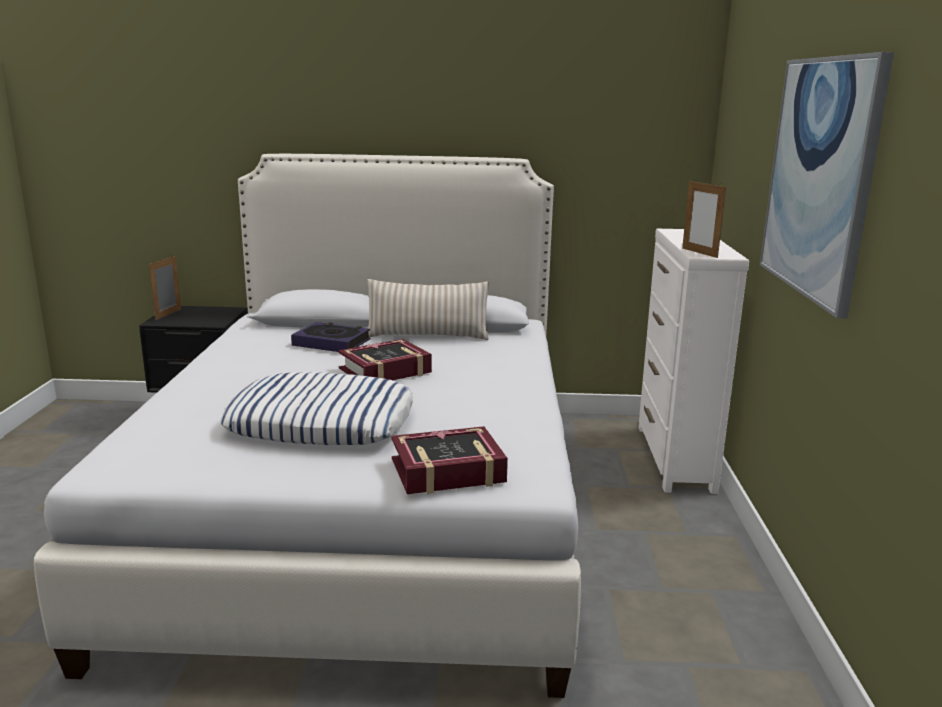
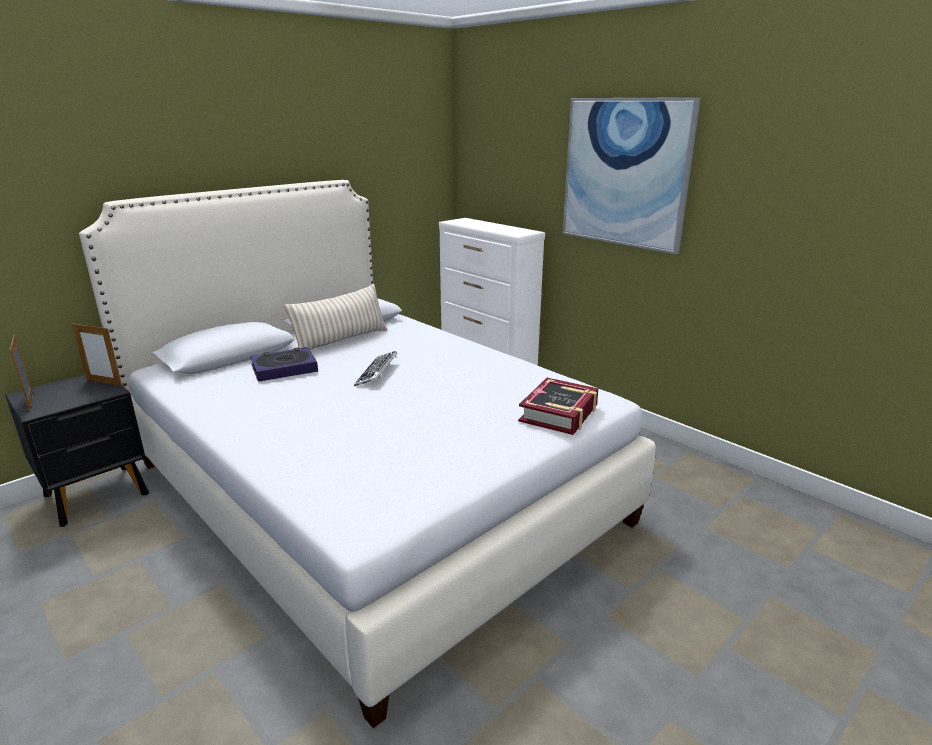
camera: 45 degrees left, 5 degrees up
(322, 422) = (423, 421): pillow -> none
(385, 371) = (377, 373): book -> keyboard
(699, 253) = (512, 233): picture frame -> picture frame (104, 382)

